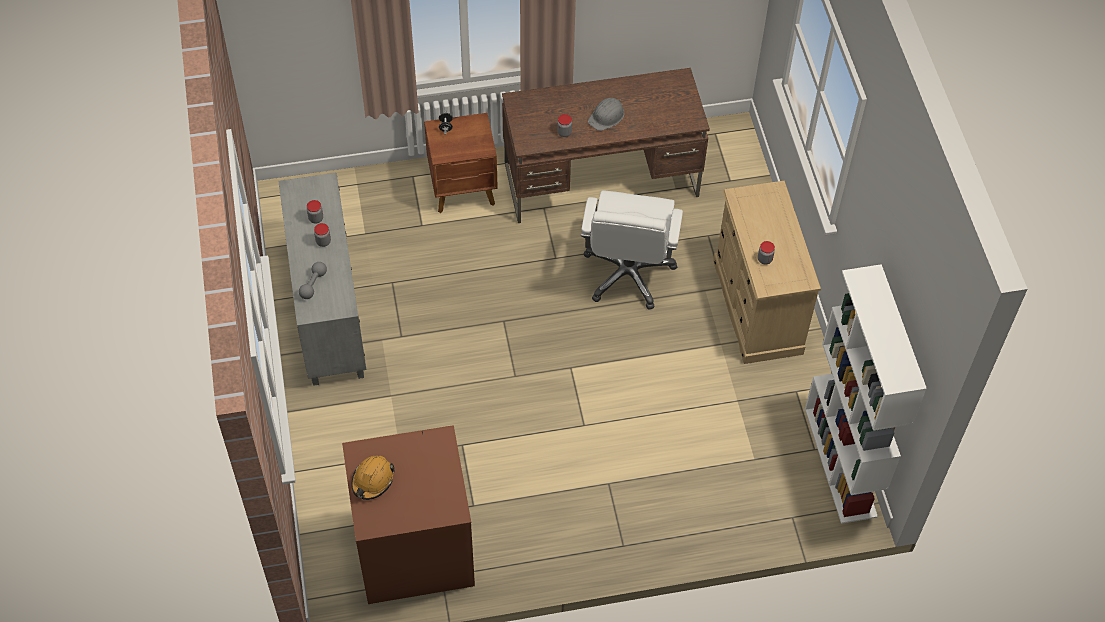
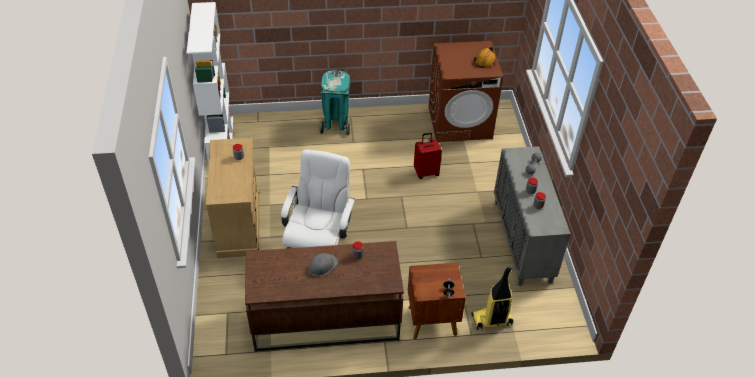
camera: 175 degrees left, 10 degrees down
(385, 195) = (491, 320): none -> vacuum cleaner
(475, 427) = (426, 172): none -> red suitcase
(646, 521) = (335, 125): none -> turquoise trash can

